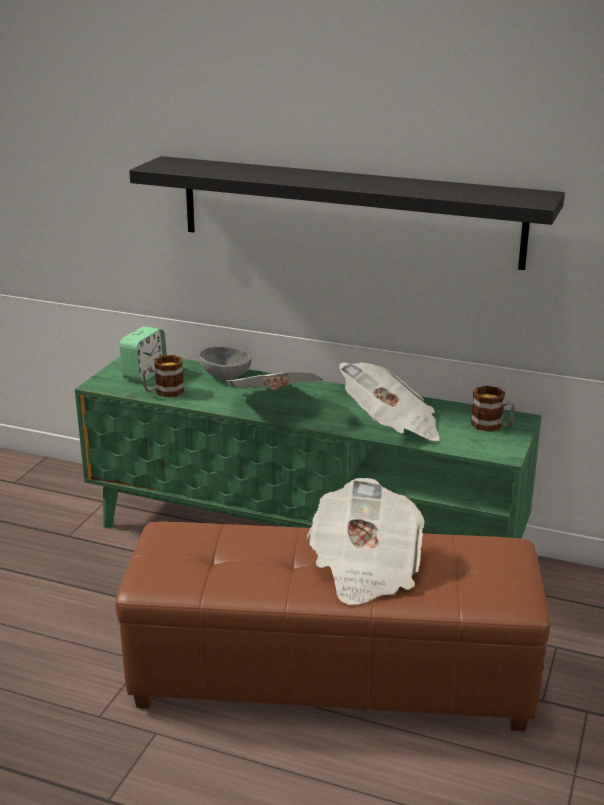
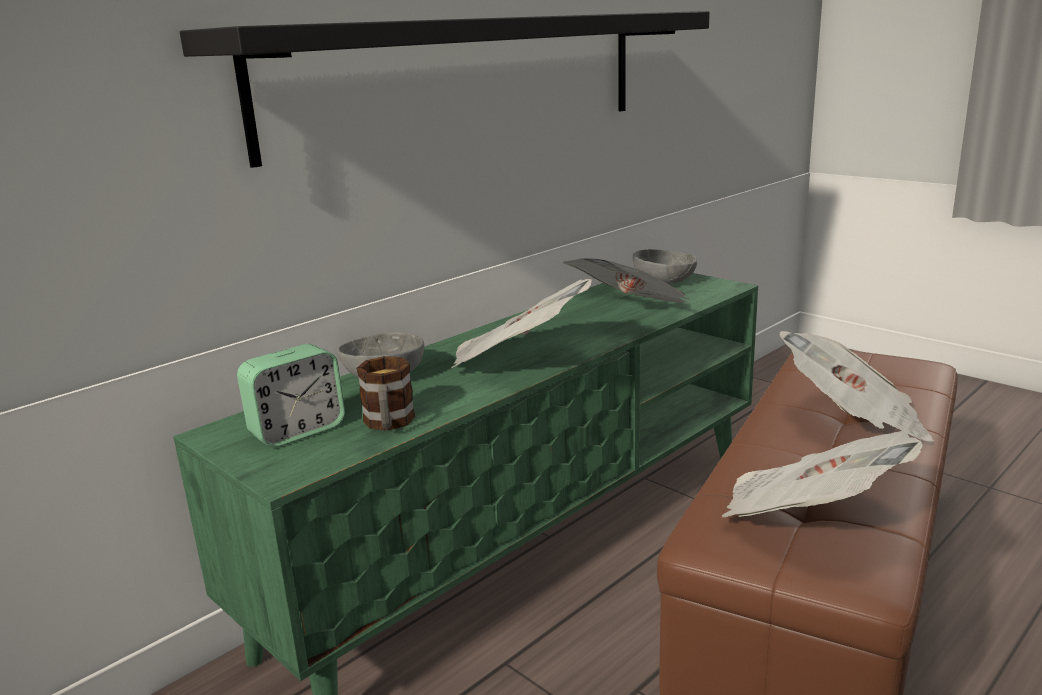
camera: 65 degrees left, 5 degrees down
(145, 374) = (297, 431): alarm clock -> alarm clock turned 90 degrees clockwise
(205, 559) = (808, 517): none -> newspaper
(492, 426) = (664, 281): mug -> grey bowl

